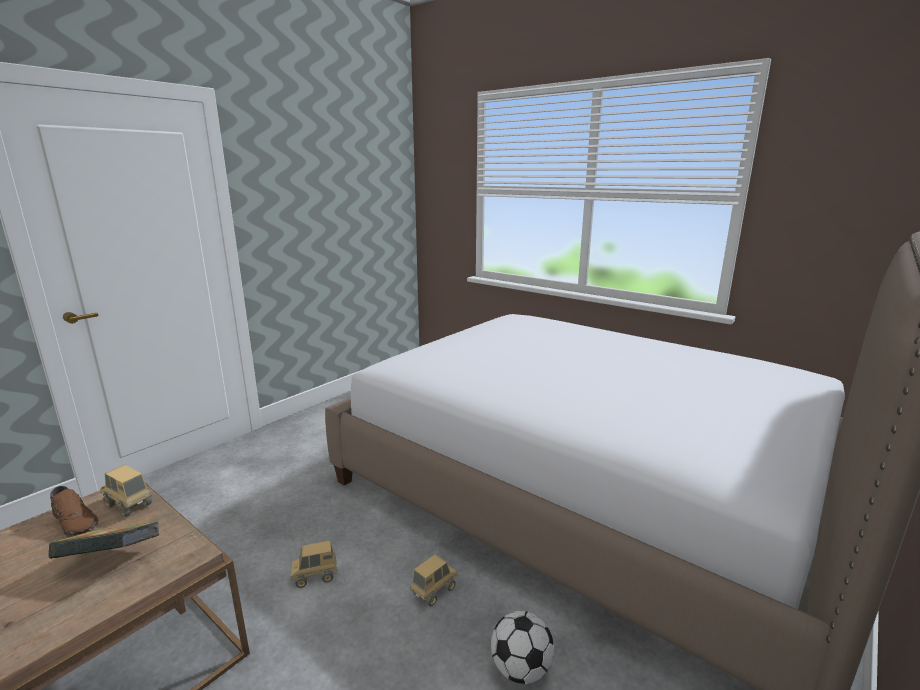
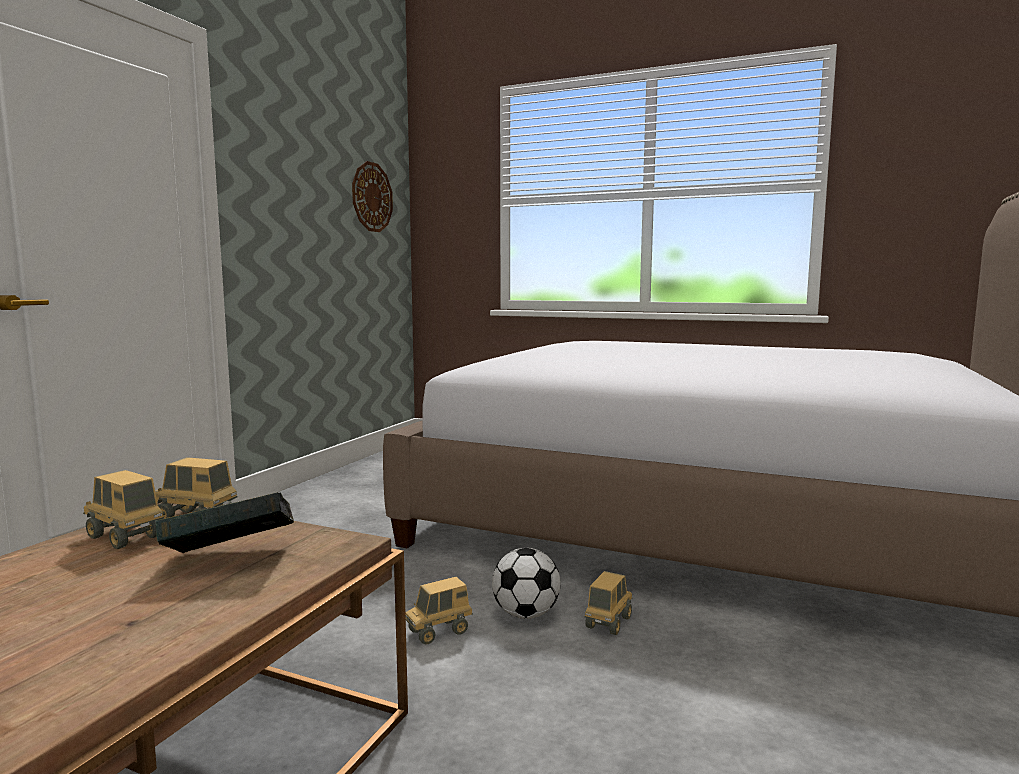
camera: 15 degrees left, 10 degrees down
(76, 521) = (125, 537): brown shoe -> toy truck
(376, 188) = (372, 197): none -> wall clock
(520, 669) = (768, 669): football -> football (526, 614)

